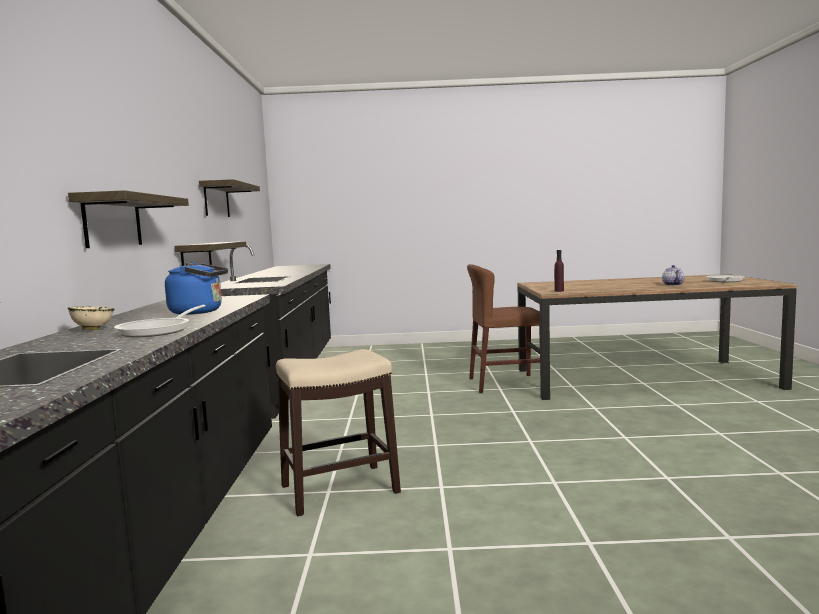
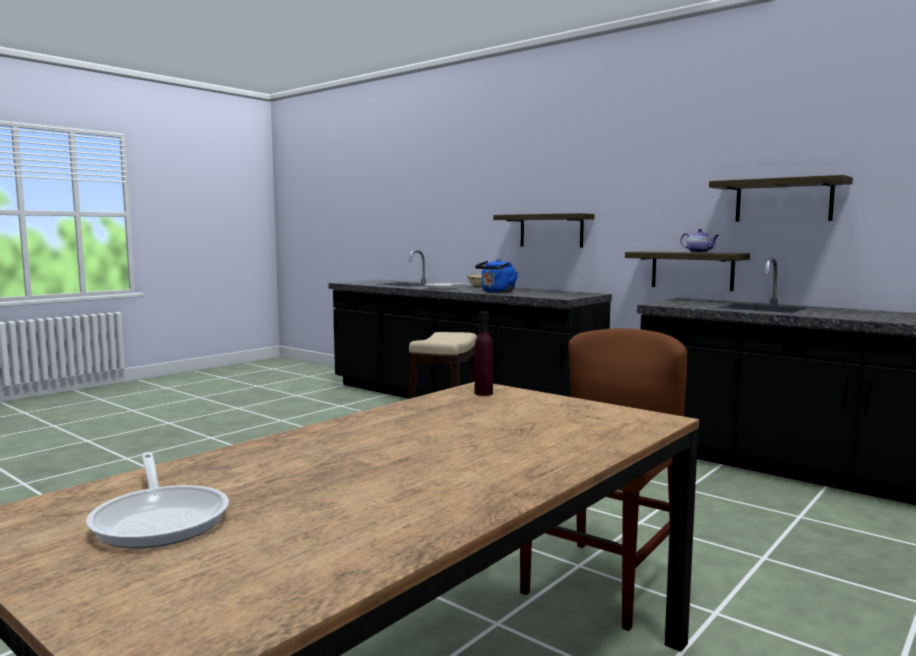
camera: 130 degrees right, 0 degrees up
(672, 285) = (305, 456): teapot -> teapot (699, 252)

